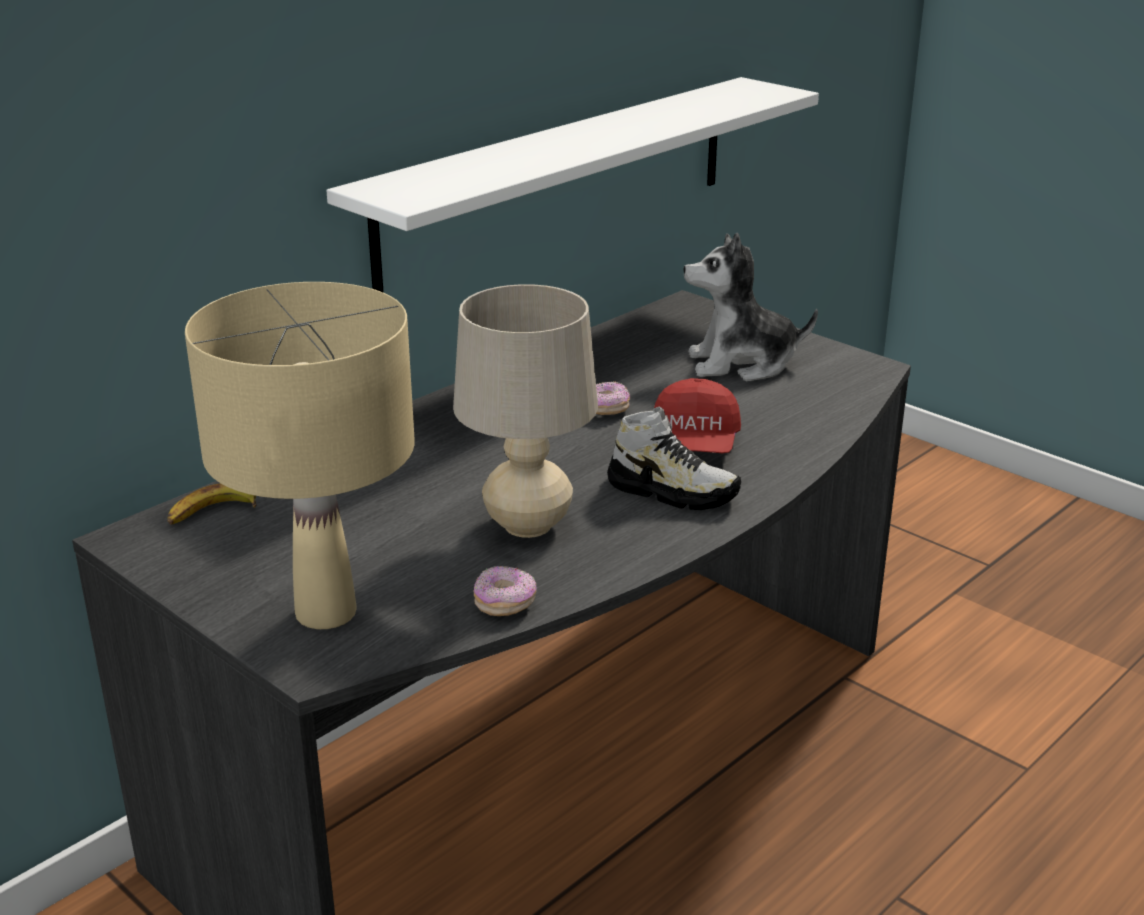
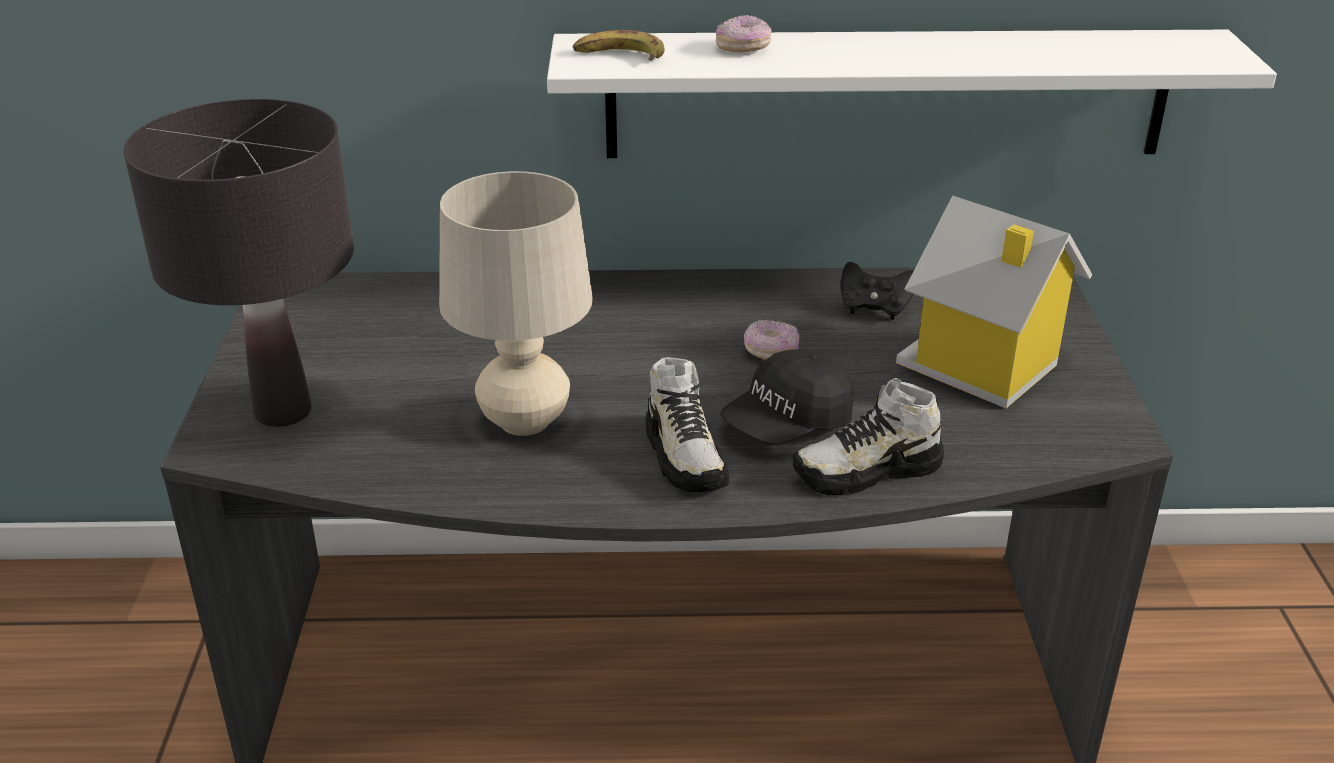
camera: 45 degrees right, 5 degrees up
(212, 513) = (353, 296): banana -> banana (618, 56)
(327, 613) = (283, 412): beige table lamp -> black table lamp
(505, 604) = (394, 476): donut -> donut (743, 48)
(619, 358) = (875, 308): none -> black game controller
(695, 444) = (786, 424): red cap -> black cap
(741, 364) = (982, 367): plush toy -> toy house
(787, 447) = (867, 472): none -> shoe

